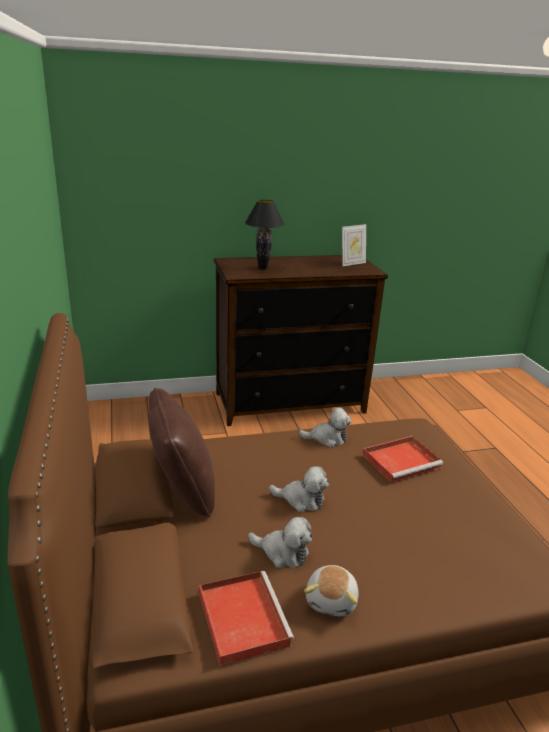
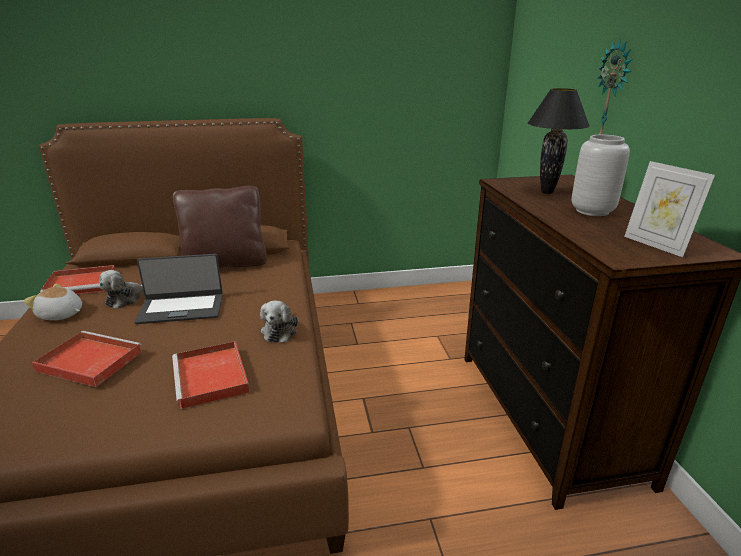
camera: 95 degrees right, 0 degrees up
(236, 196) = (613, 92): none -> wall clock
(301, 500) = (181, 308): plush toy -> laptop
(302, 265) = (591, 211): none -> grey vase
(414, 532) = (88, 361): none -> red tray

